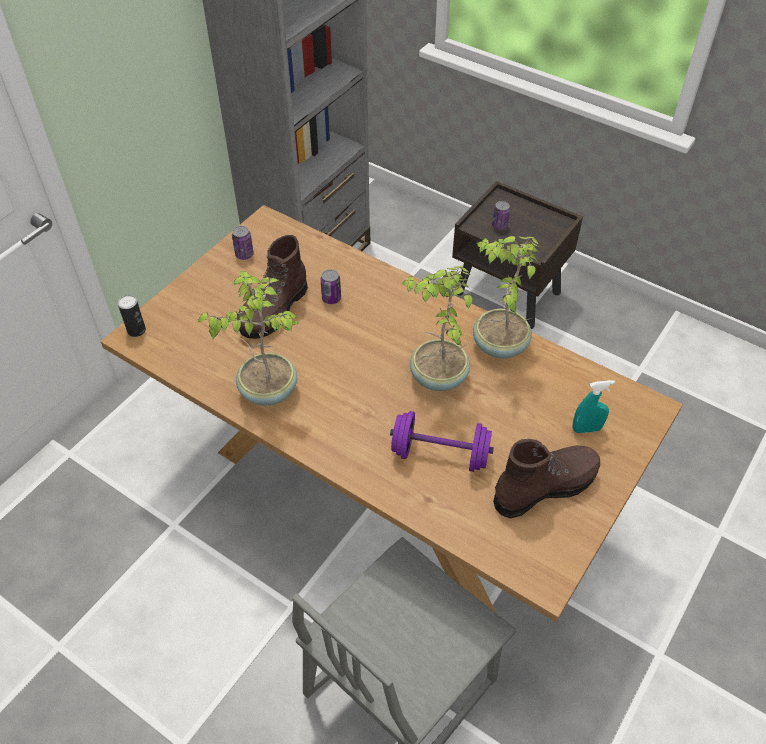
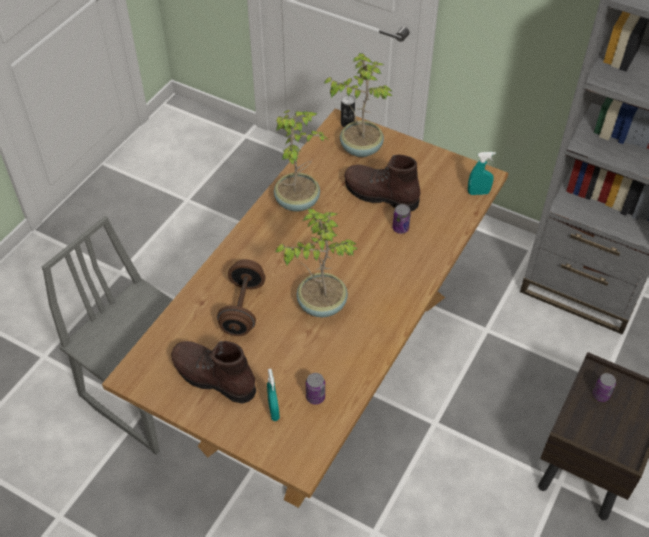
camera: 85 degrees right, 0 degrees up
(244, 254) = (441, 169): can -> can (315, 397)
(289, 230) = (478, 193): none -> turquoise spray bottle
(440, 454) = (242, 308): purple dumbbell -> brown dumbbell
(498, 346) = (363, 346): potted plant -> potted plant (360, 148)
(545, 487) = (213, 378): brown boot -> brown boot turned 150 degrees clockwise

